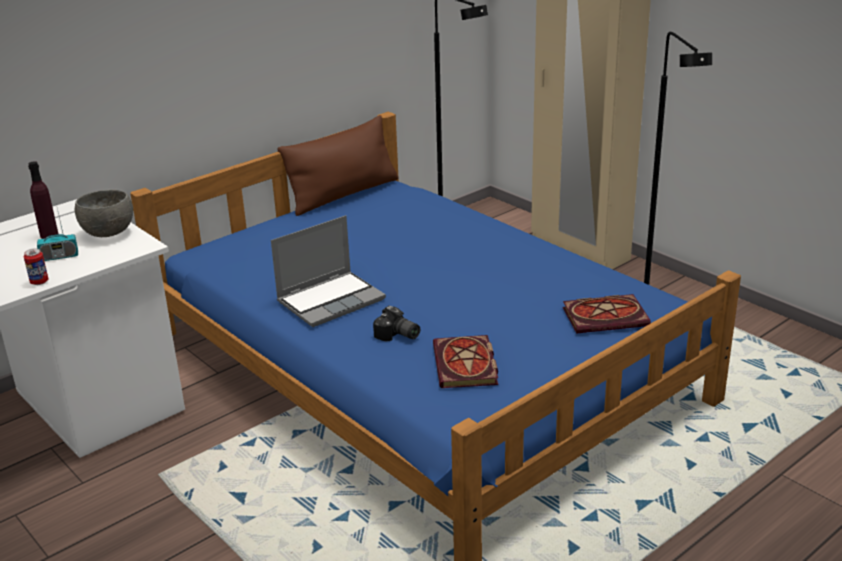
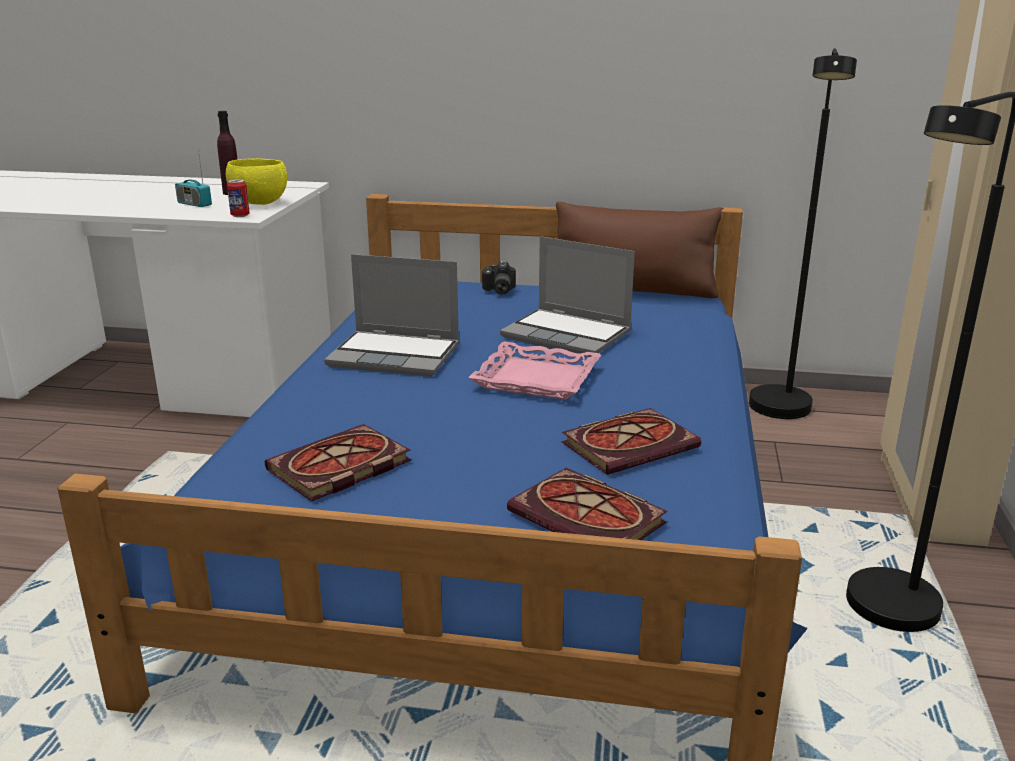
camera: 50 degrees right, 5 degrees down
(39, 282) = (139, 212): can -> can (240, 215)
(109, 233) = (260, 203): grey bowl -> yellow bowl
(386, 239) = (568, 335): none -> laptop
(397, 336) = (362, 409): camera -> camera (498, 290)
(434, 271) = (536, 379): none -> pink tray
(548, 278) = (631, 444): none -> book

